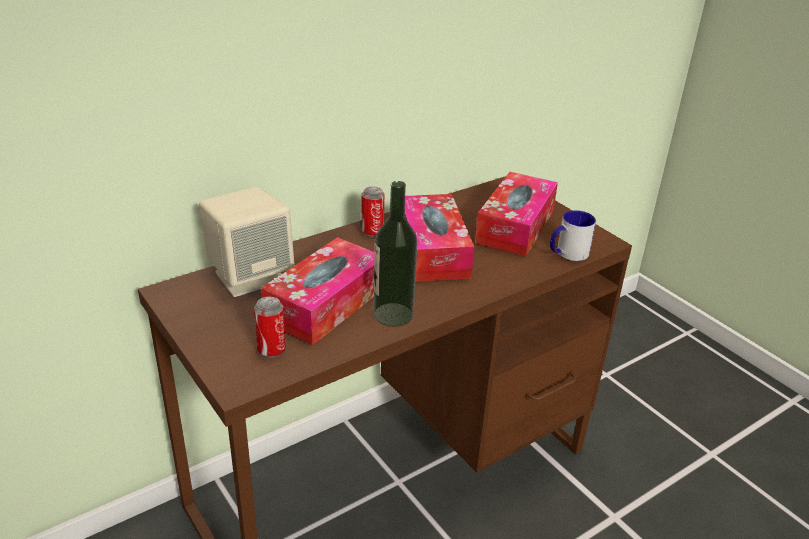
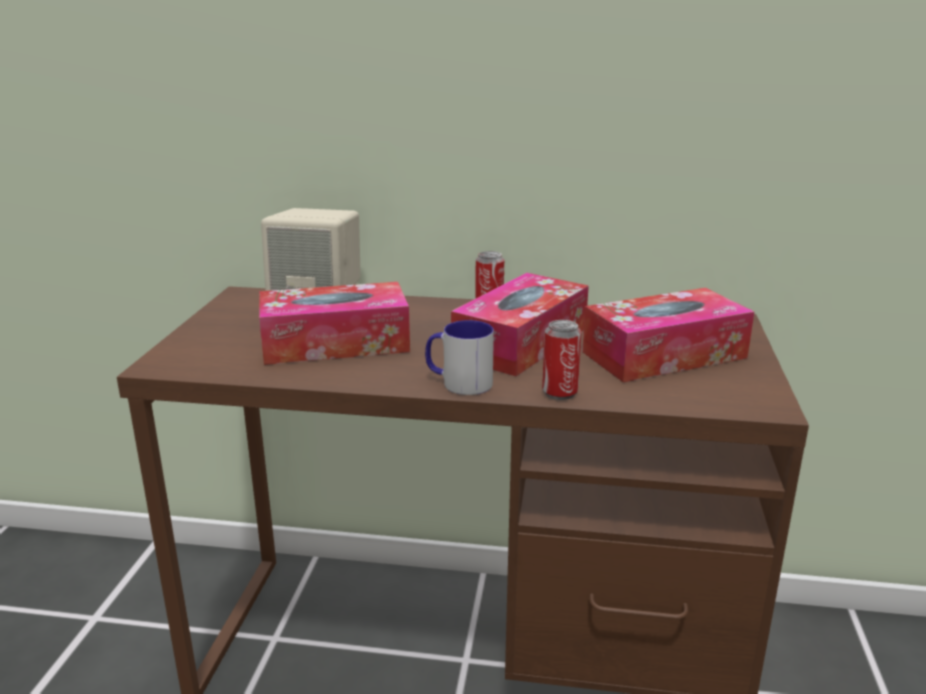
camera: 45 degrees right, 10 degrees down
(271, 350) = (229, 355): can -> can (559, 393)
(393, 314) = (376, 372): bottle -> none
(567, 253) = (685, 399): mug -> mug (458, 383)

